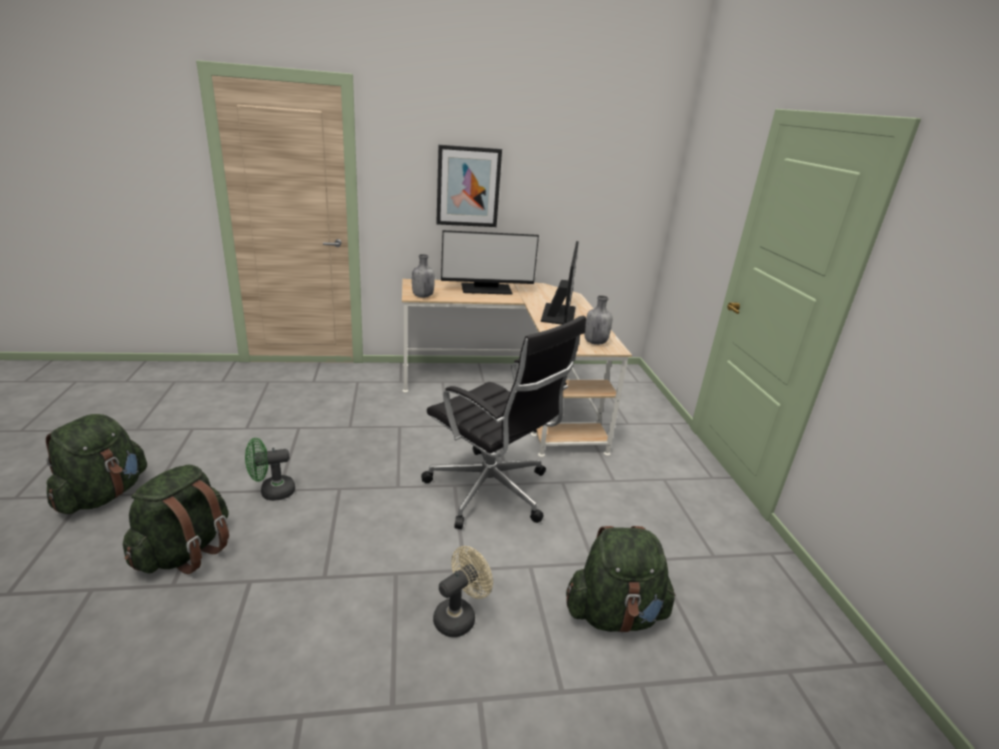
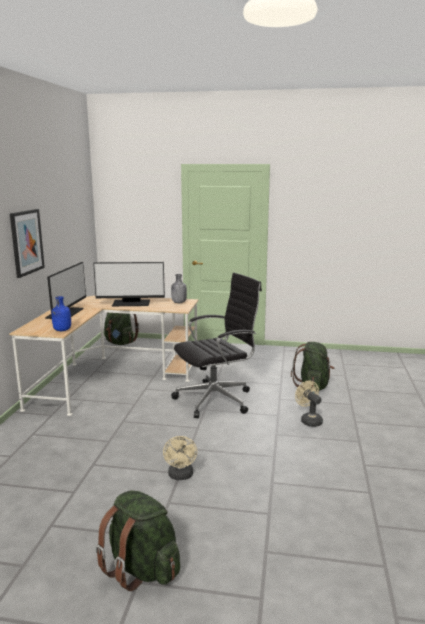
camera: 70 degrees left, 10 degrees down
(185, 551) = (236, 511): green backpack -> green backpack (120, 343)
(272, 492) = (181, 476): green fan -> beige fan
(422, 296) = (62, 330): grey bottle -> blue bottle
(559, 314) = (131, 303): monitor -> monitor turned 150 degrees clockwise

